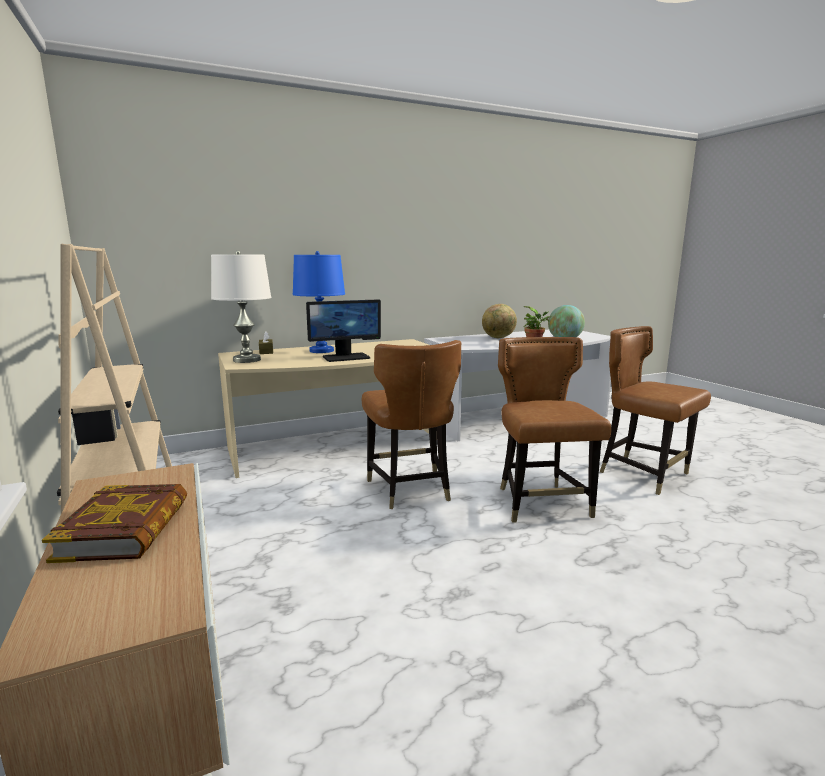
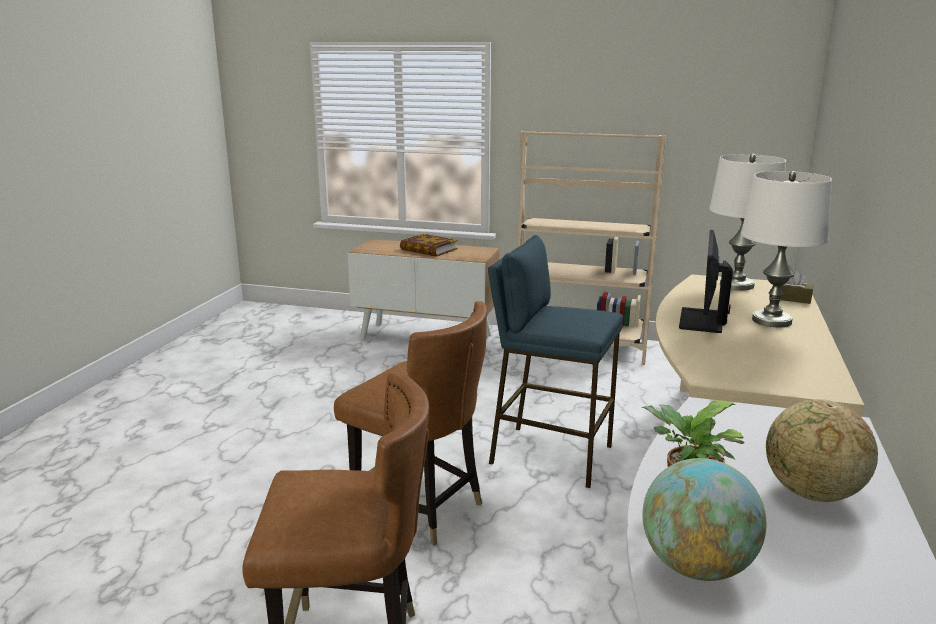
camera: 130 degrees right, 5 degrees up
(321, 351) = (771, 321): blue table lamp -> white table lamp
(410, 489) = (550, 454): brown chair -> blue stool

